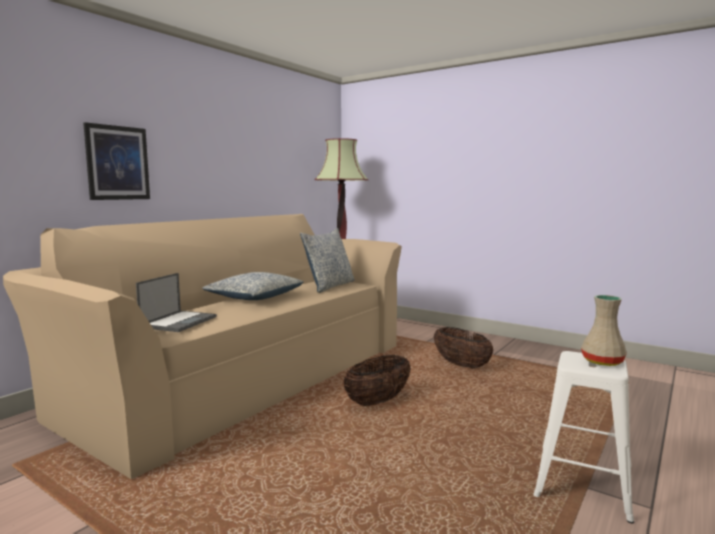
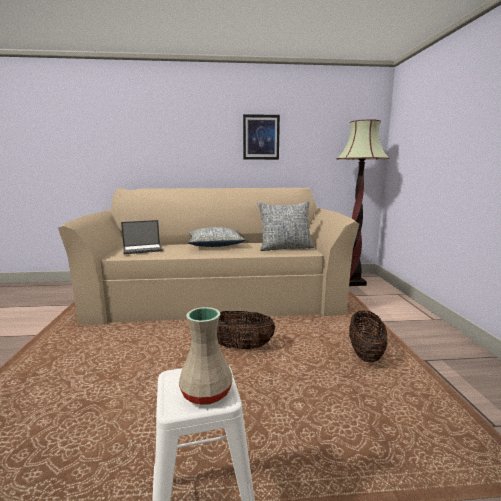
camera: 50 degrees right, 5 degrees up
(117, 163) = (172, 151): picture -> picture (261, 137)

